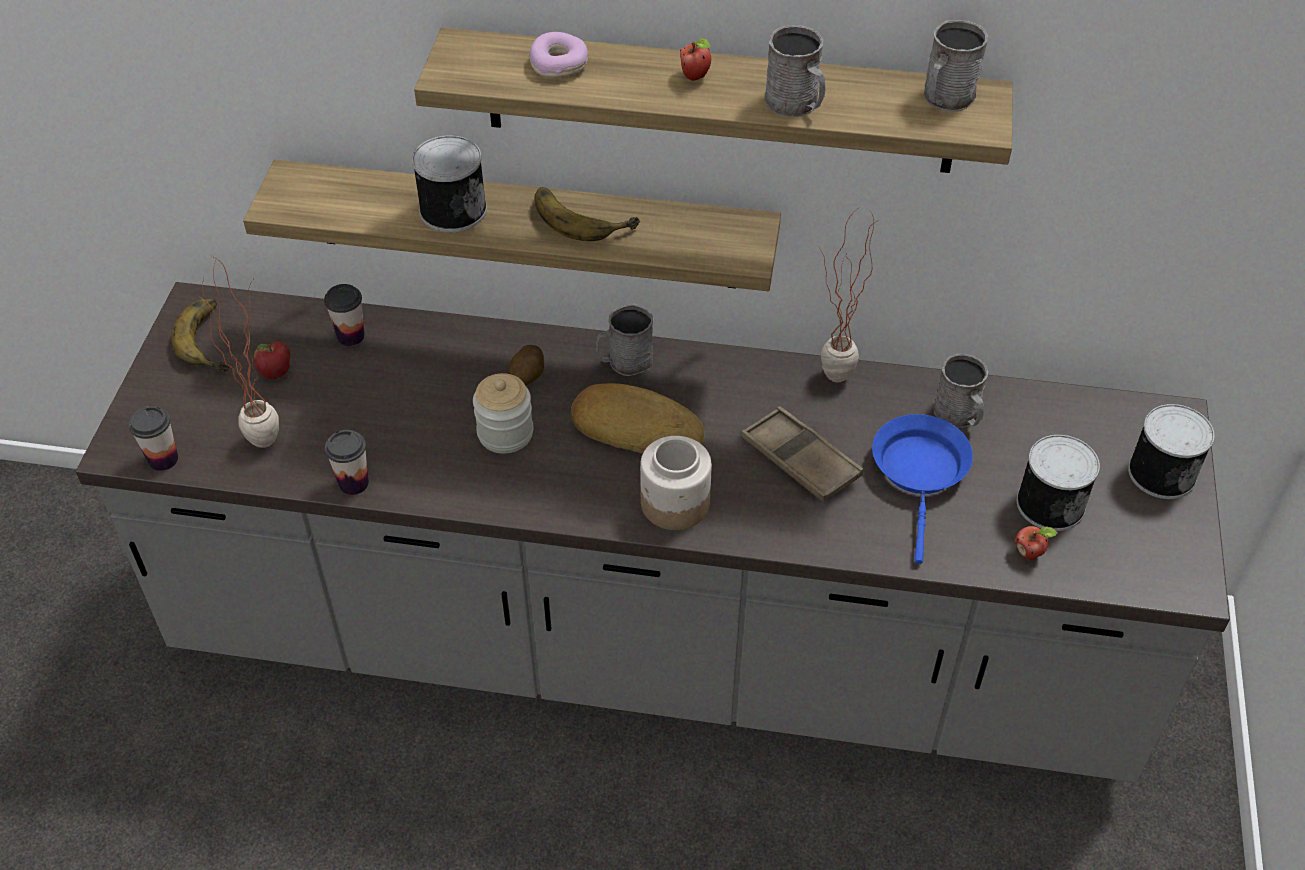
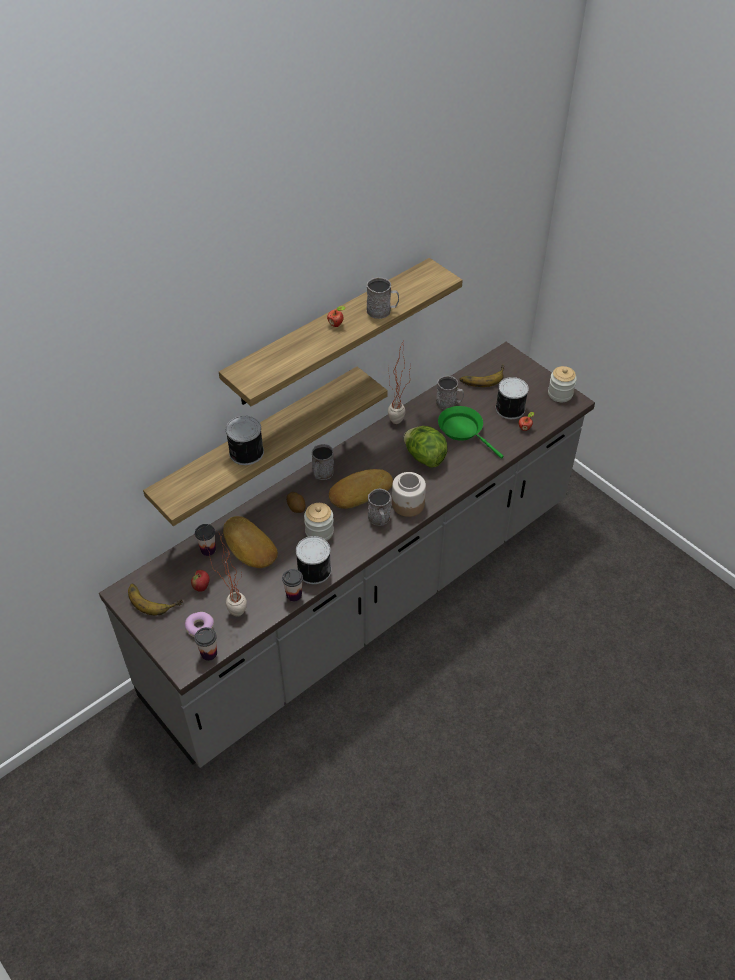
camera: 50 degrees left, 0 degrees up
(398, 374) = (249, 546): none -> bread
(559, 64) = (284, 353): donut -> donut (199, 627)
(583, 215) = (295, 418): banana -> banana (482, 377)
(800, 460) = (424, 457): brown tray -> lettuce
(920, 473) = (463, 430): blue frying pan -> green frying pan
(945, 99) = (421, 277): grey mug -> grey mug (379, 519)
(1160, 472) = (524, 374): can -> can (313, 570)
(1179, 553) = (560, 394): none -> jar

